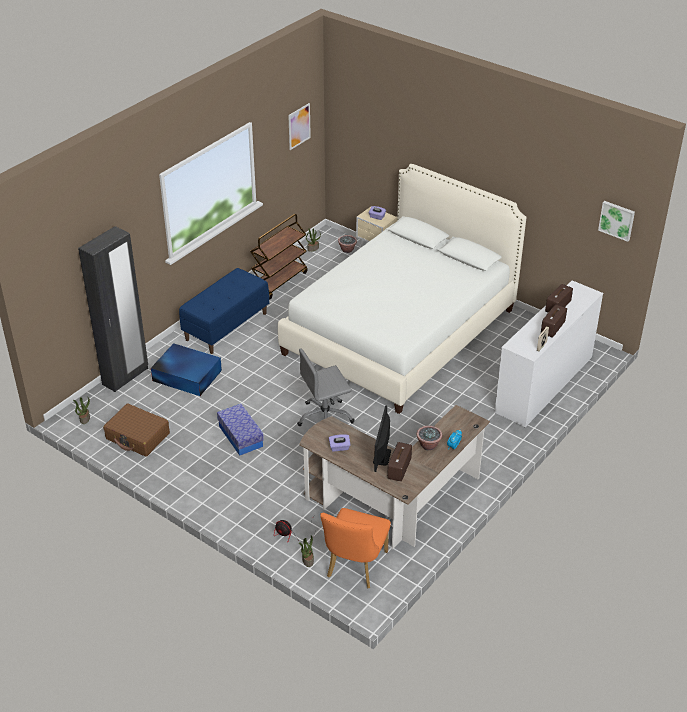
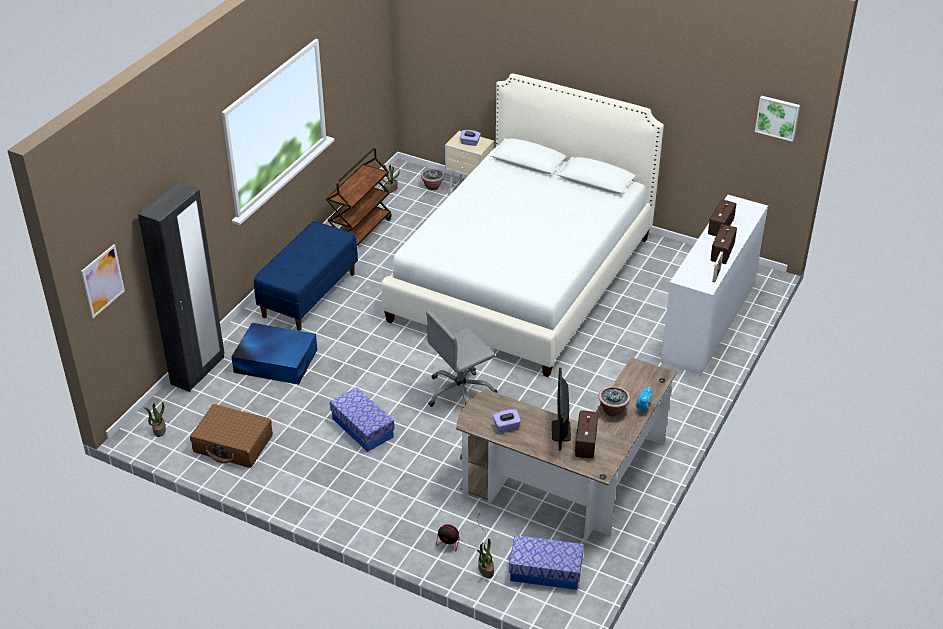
camera: 10 degrees left, 0 degrees up
(299, 126) = (367, 40): picture -> picture (102, 281)
(354, 567) = (545, 571): orange chair -> storage box

